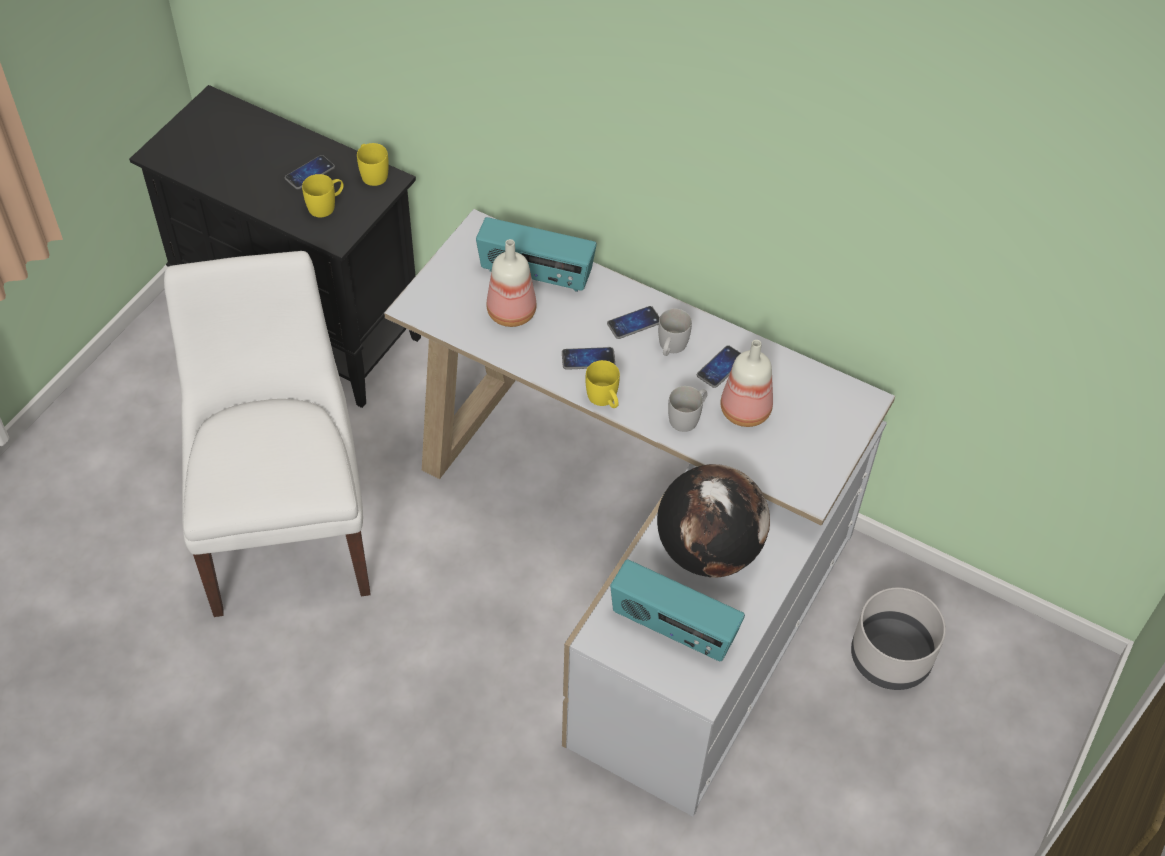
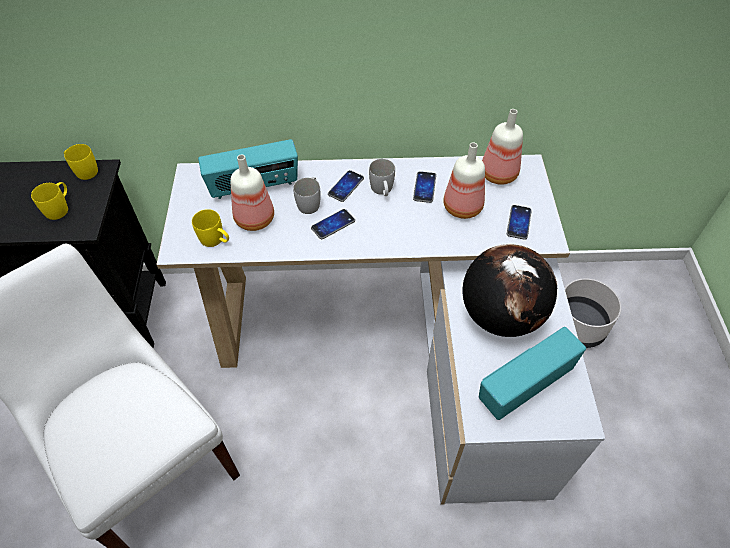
camera: 30 degrees left, 0 degrees up
(310, 173) = (31, 191): phone -> phone (518, 222)
(604, 400) = (365, 246): yellow mug -> yellow mug (216, 240)
(672, 628) = (523, 385): radio -> radio turned 150 degrees clockwise
(688, 417) = (430, 230): white mug -> white mug (310, 202)
(821, 395) = (499, 175): none -> bottle

